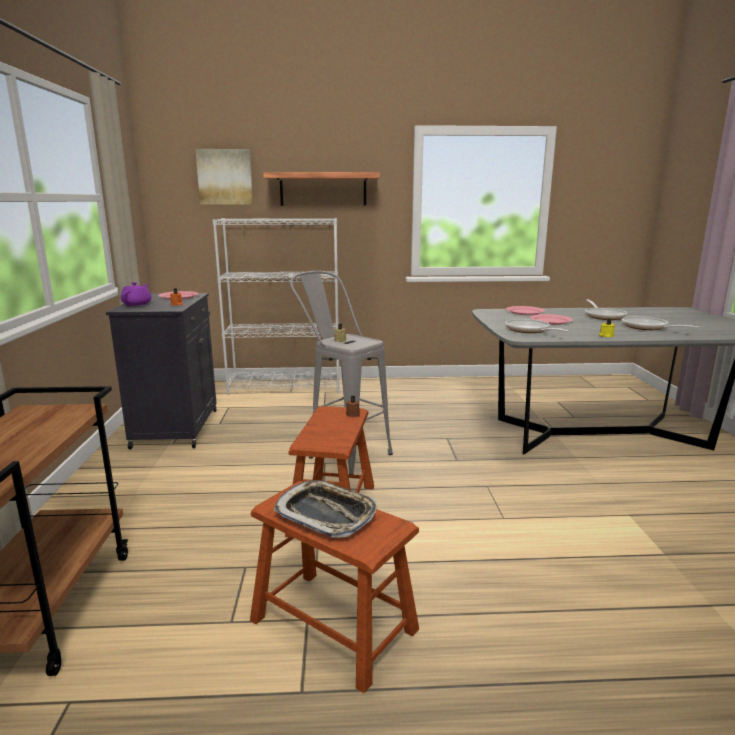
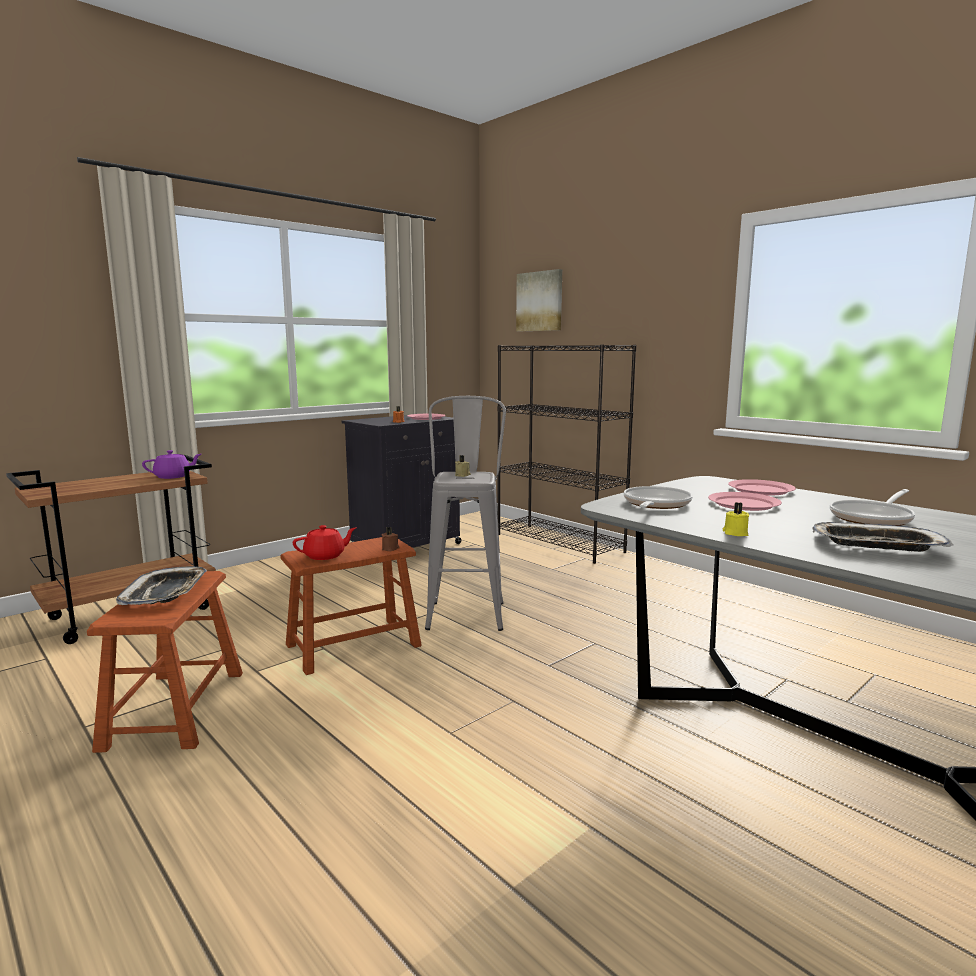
camera: 50 degrees right, 5 degrees down
(137, 304) = (379, 418): purple teapot -> purple teapot (173, 476)
(286, 387) = (560, 543): white bookcase -> black bookcase
(323, 189) = (628, 310): shelf -> none
(331, 436) = (325, 556): none -> red teapot
(648, 327) = (876, 545): frying pan -> tray

